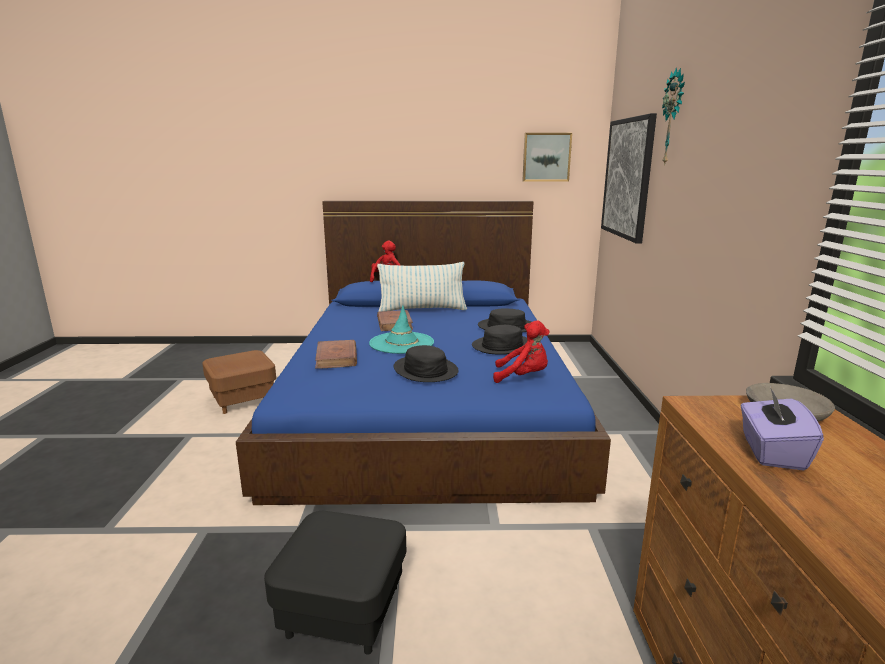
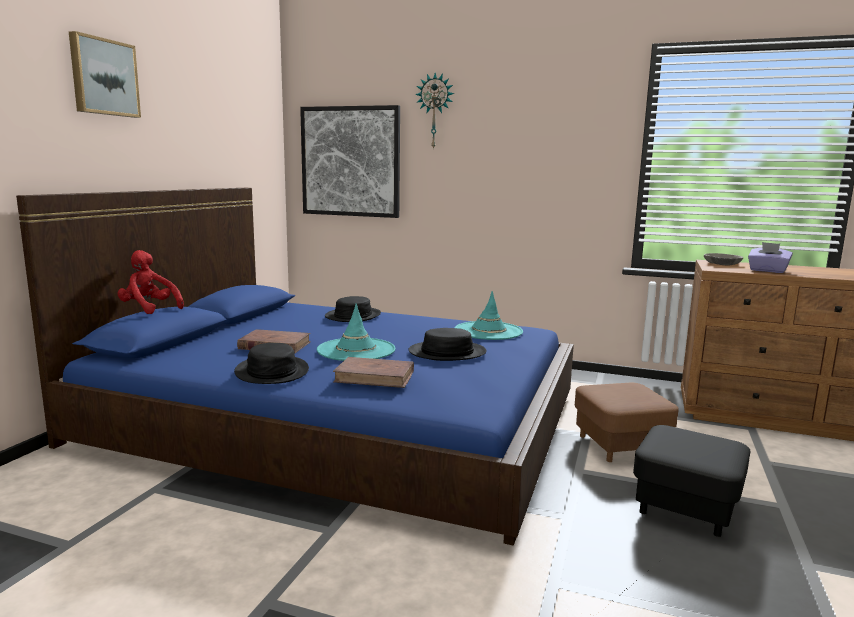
camera: 70 degrees left, 5 degrees down
(242, 399) = (178, 544): brown ottoman -> brown ottoman (620, 445)
(422, 310) = (236, 331): pillow -> none
(502, 346) = (405, 325): black hat -> black hat (271, 371)
(523, 377) = (488, 331): red plush toy -> turquoise hat
(546, 157) = (247, 139): picture -> picture (103, 77)

